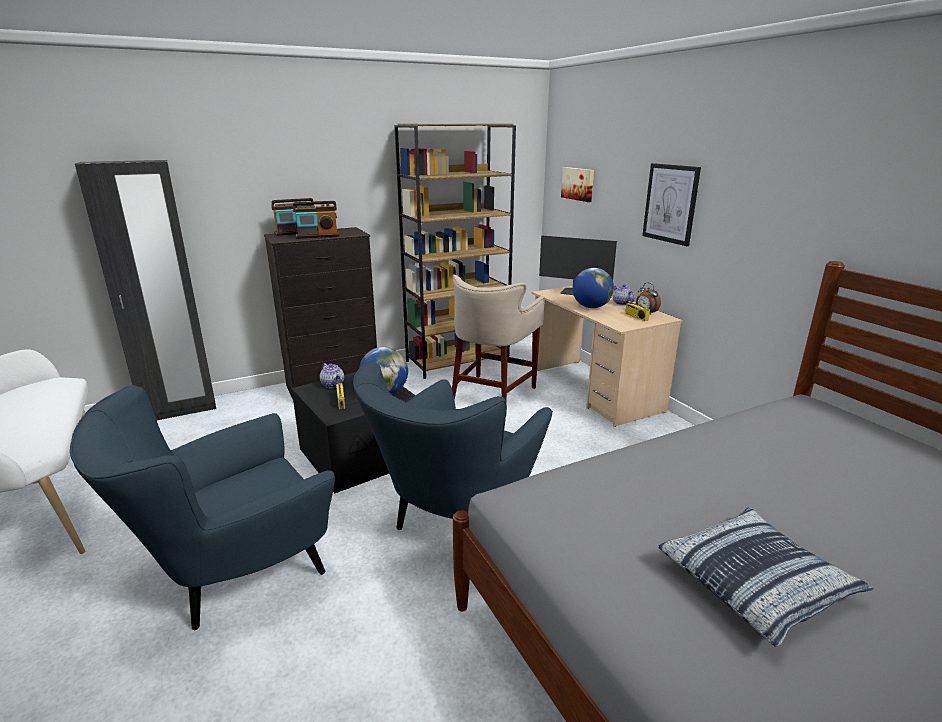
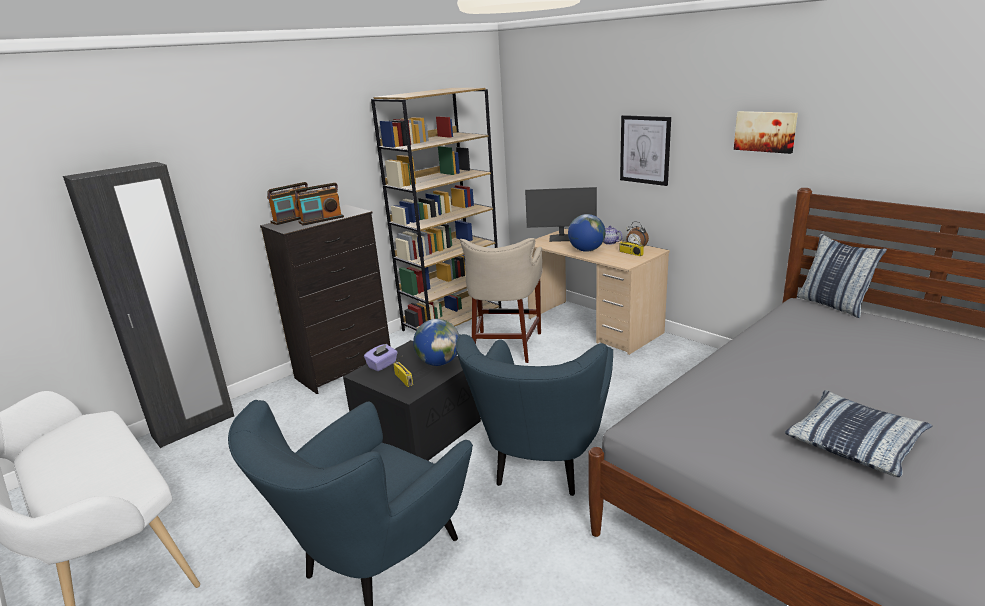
camera: 15 degrees left, 0 degrees up
(333, 384) = (382, 365): teapot -> purple tissue box
(578, 184) = (544, 137): picture -> picture (765, 131)
(846, 410) = (833, 305): none -> pillow

